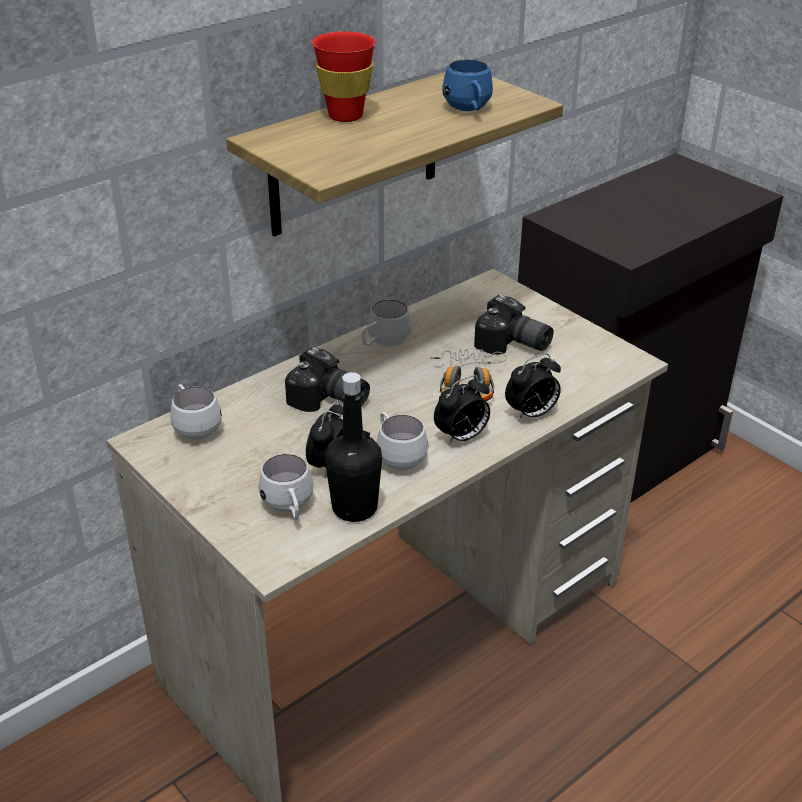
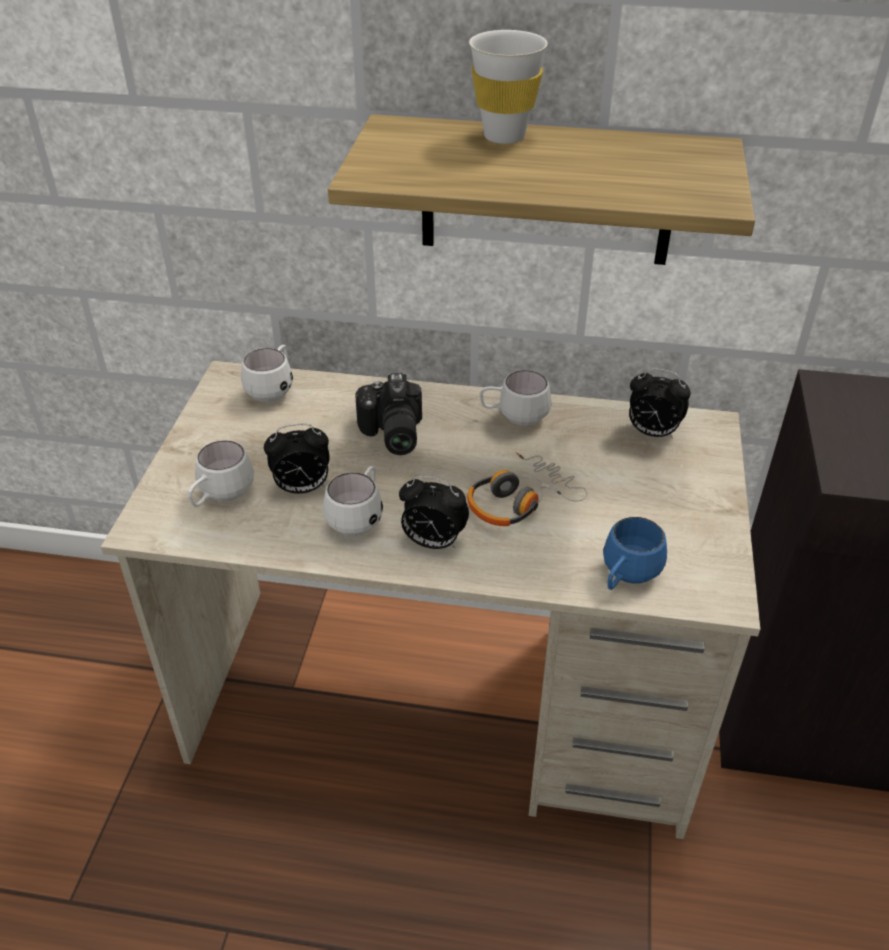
camera: 50 degrees right, 5 degrees up
(345, 116) = (504, 136): red cup -> white cup
(354, 508) = (259, 533): black bottle -> none
(469, 110) = (631, 181): blue mug -> blue mug (626, 577)
(512, 345) = (625, 495): camera -> none
(531, 414) = (527, 569): alarm clock -> alarm clock (652, 433)

